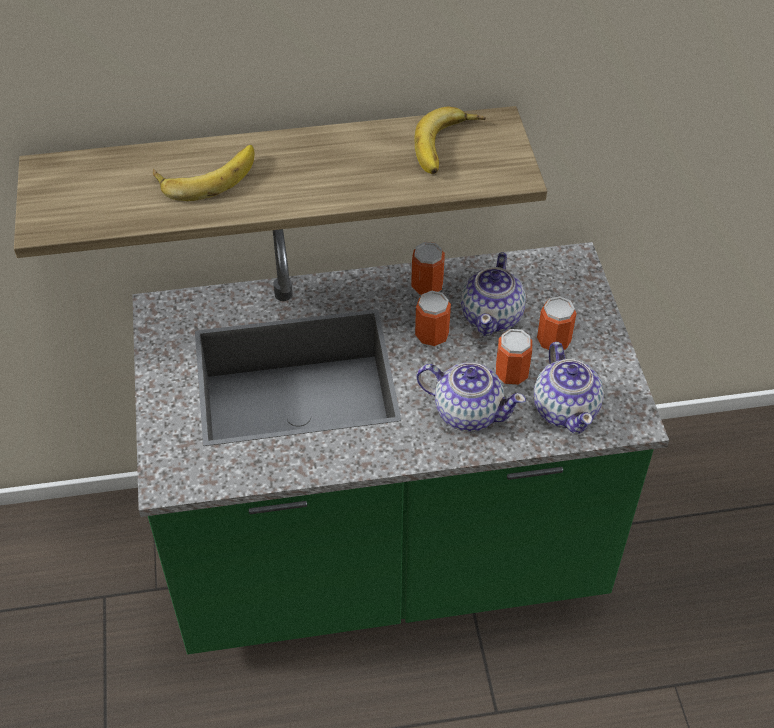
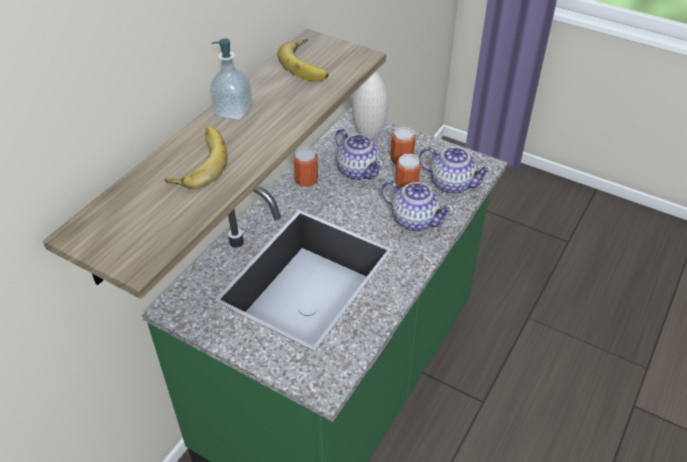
camera: 50 degrees left, 5 degrees down
(307, 147) = (233, 111): none -> soap dispenser
(432, 335) = (344, 200): can -> none
(467, 412) = (414, 219): teapot -> teapot turned 60 degrees clockwise
(564, 286) = (369, 134): none -> white vase

